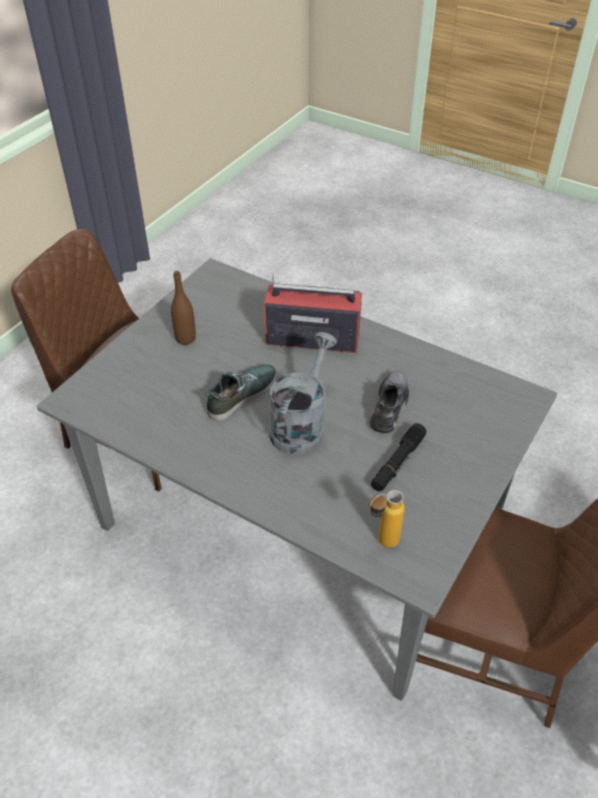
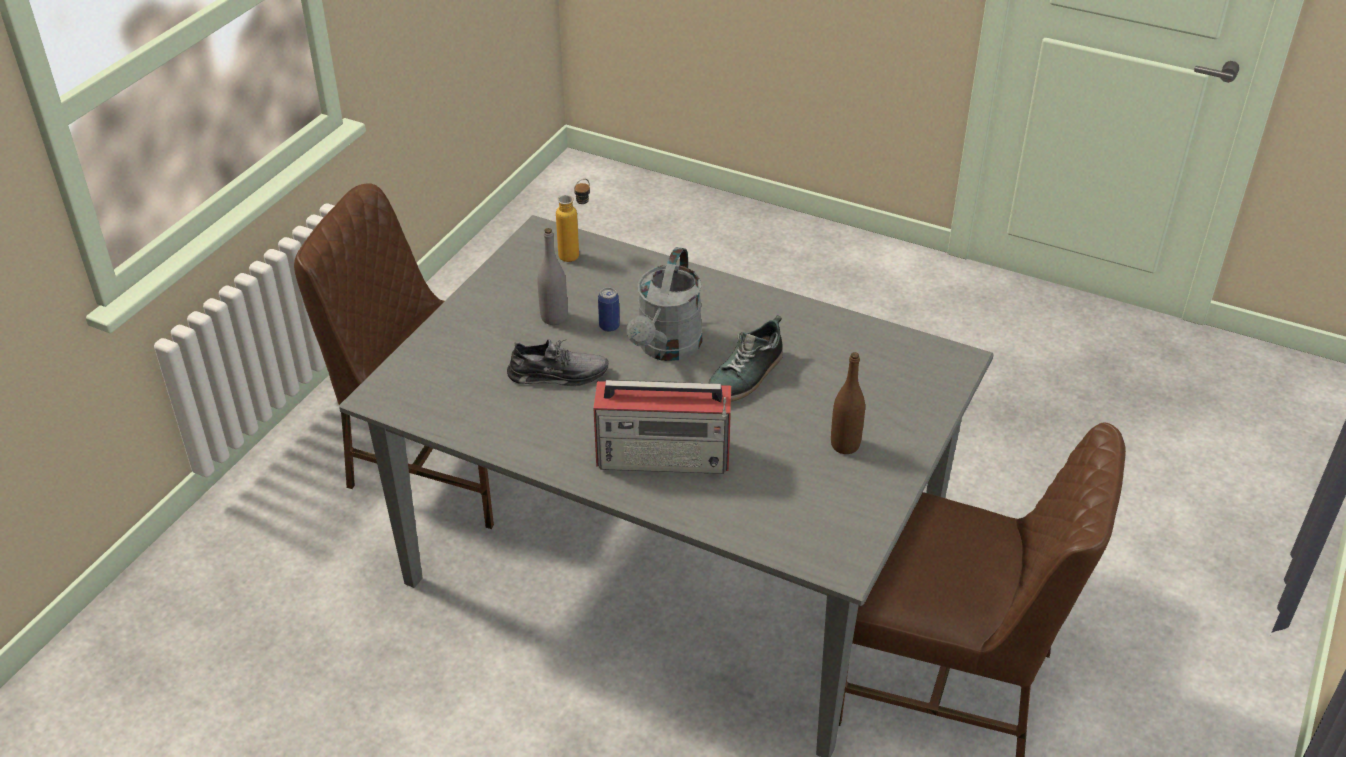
camera: 175 degrees right, 5 degrees down
(348, 450) = (609, 326): none -> can
(390, 406) = (558, 374): grey shoe -> grey shoe turned 105 degrees counterclockwise
(397, 462) = (554, 317): black flashlight -> grey bottle

